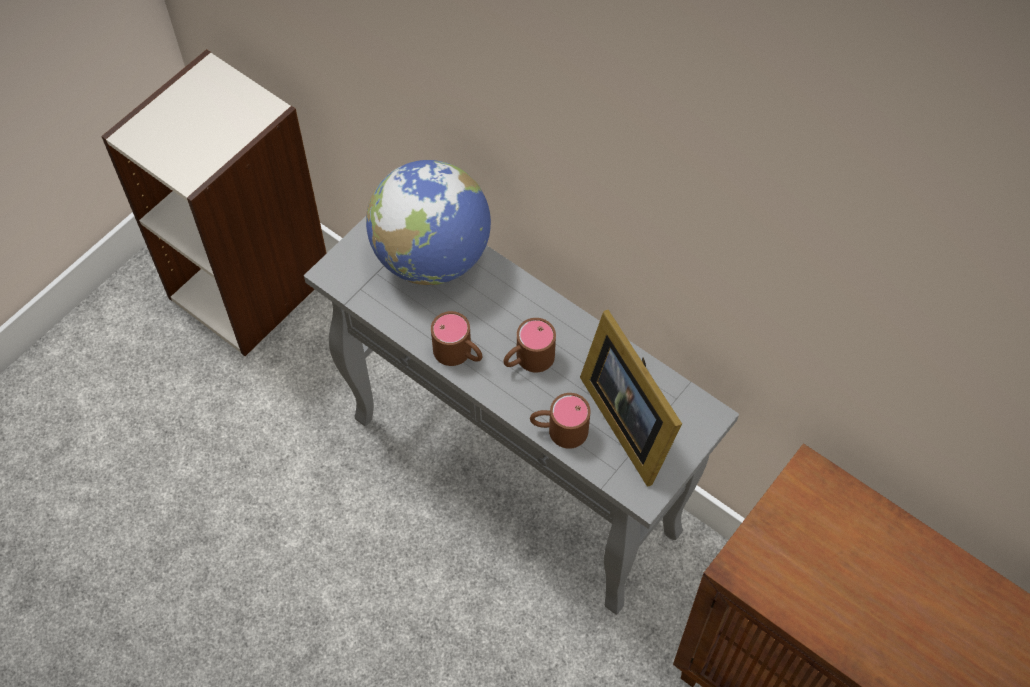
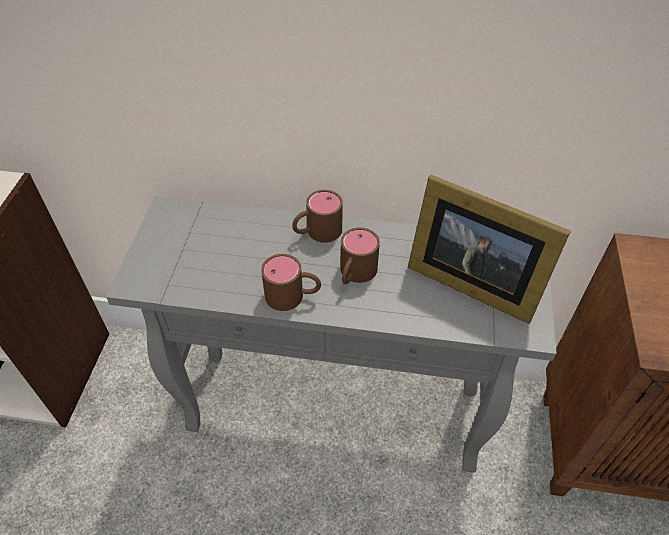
camera: 30 degrees left, 10 degrees down
(431, 257) = (218, 234): globe -> none
(559, 430) = (422, 316): brown mug -> brown mug (317, 232)

